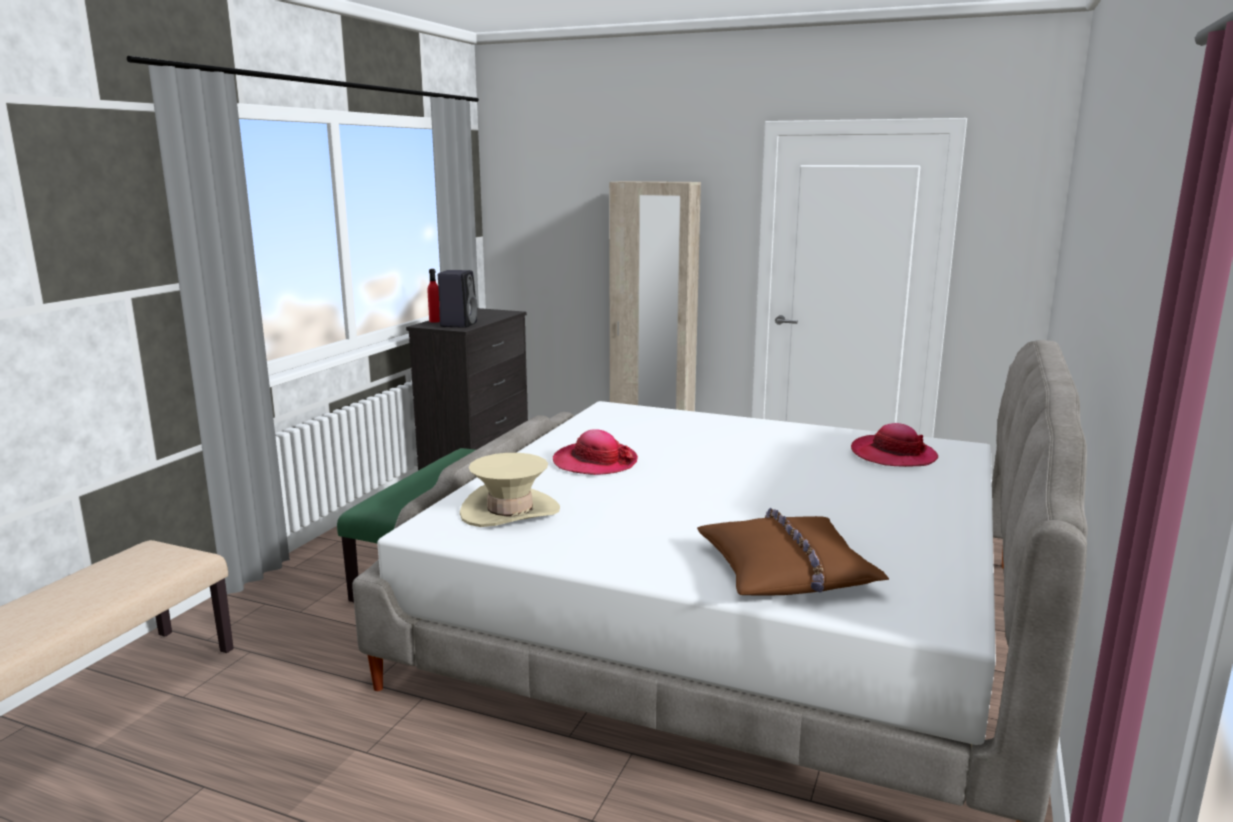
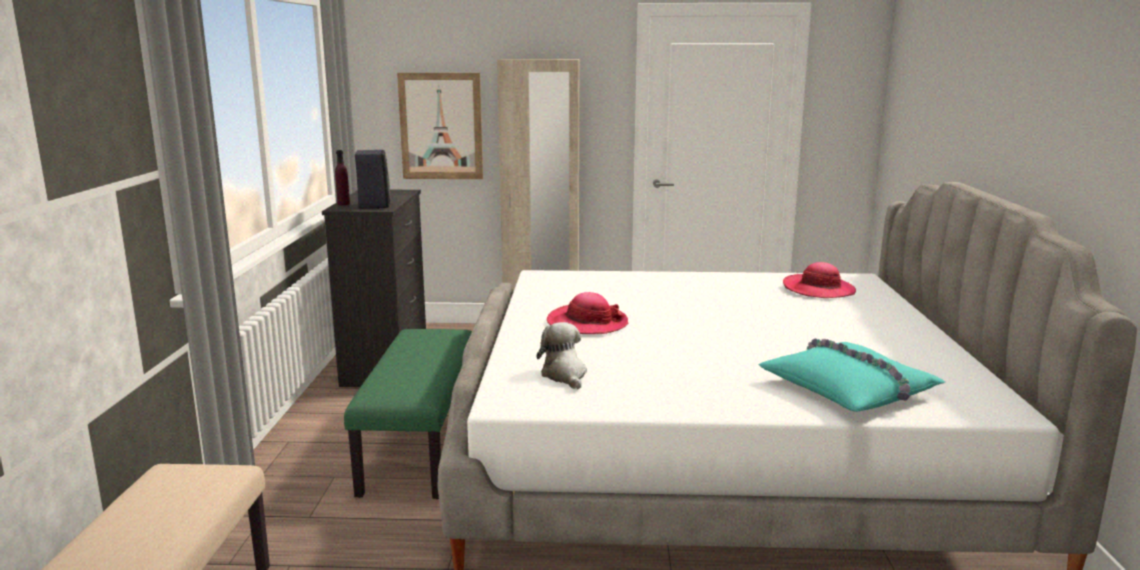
camera: 20 degrees left, 0 degrees up
(435, 321) = (343, 204): red bottle -> purple bottle
(510, 511) = (565, 375): beige hat -> plush toy
(565, 249) = (441, 126): none -> picture
(786, 571) = (849, 390): brown pillow -> turquoise pillow

